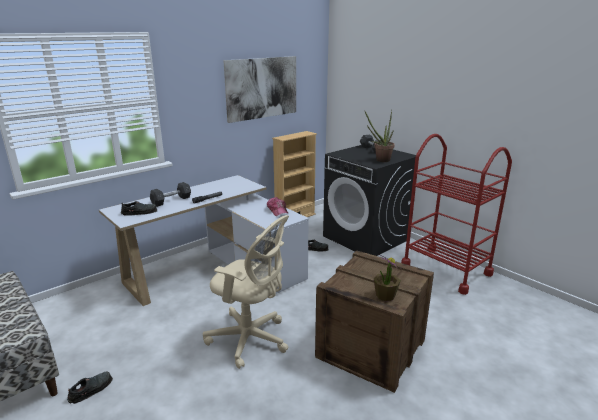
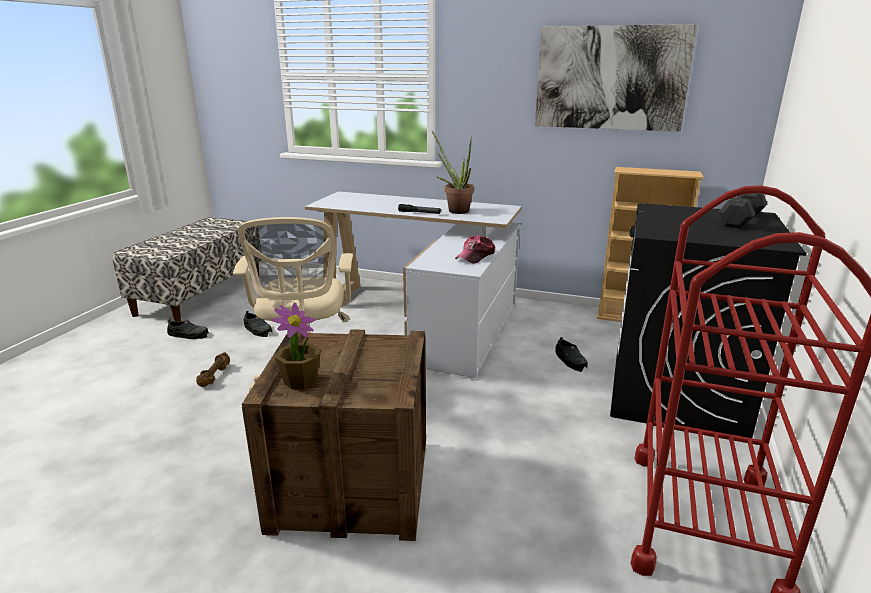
camera: 60 degrees right, 0 degrees up
(139, 212) = (348, 202): black shoe -> black shoe (258, 329)
(171, 200) = (394, 203): grey dumbbell -> none
(192, 384) = (215, 376): none -> brown dumbbell
(380, 160) = (689, 233): potted plant -> potted plant (455, 210)

